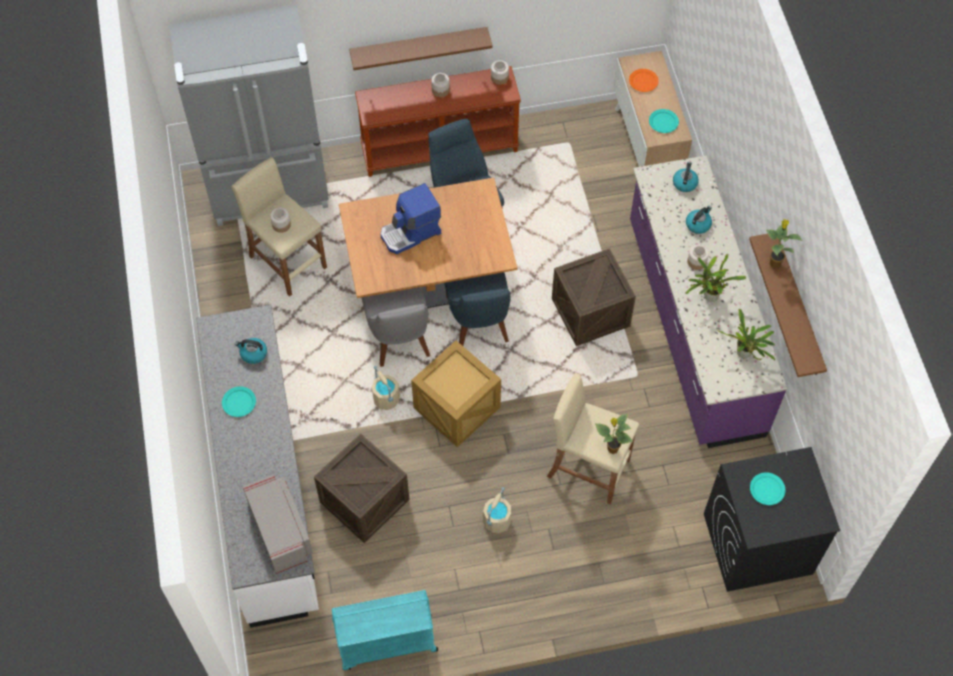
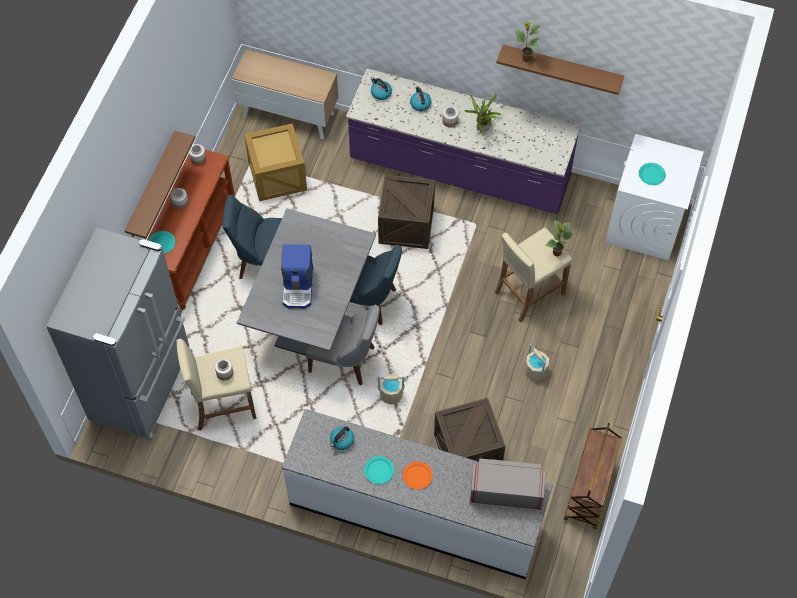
camera: 60 degrees left, 0 degrees up
(386, 643) = (589, 491): turquoise cart -> brown cart
(429, 284) = (311, 316): brown dining table -> grey dining table
(457, 408) = (430, 351): crate -> crate (278, 176)
(643, 81) = (264, 74): orange plate -> orange plate (417, 476)
(663, 122) = (309, 81): turquoise plate -> turquoise plate (161, 243)
(744, 355) = (540, 134): potted plant -> none
(757, 544) = (645, 224): black washing machine -> white washing machine

